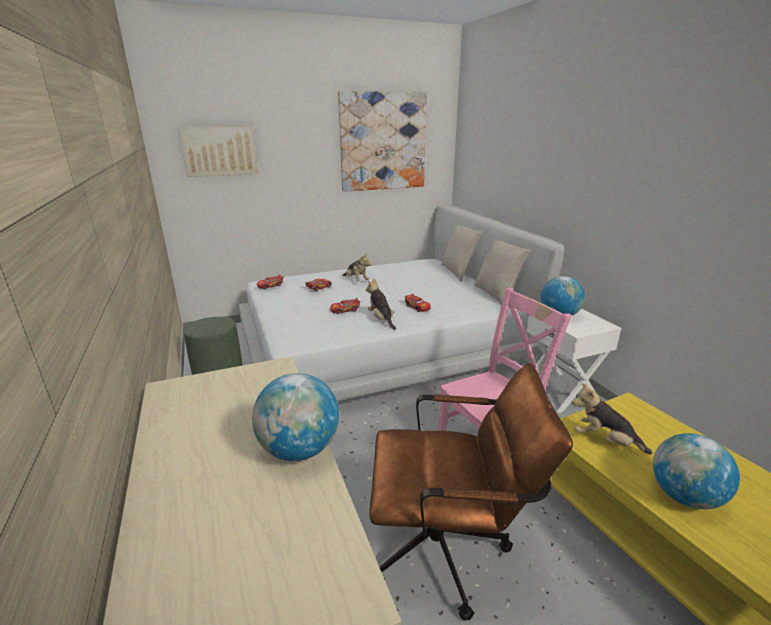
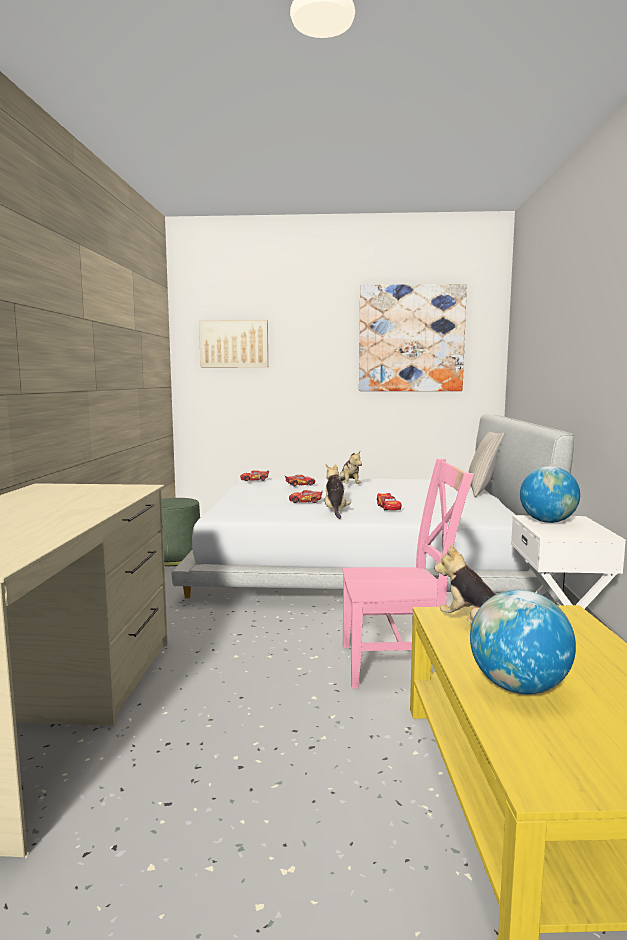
camera: 25 degrees right, 15 degrees down
(300, 450) = (80, 517): globe -> none
(450, 549) = (260, 727): brown office chair -> none
(497, 294) = (507, 510): beige pillow -> none

